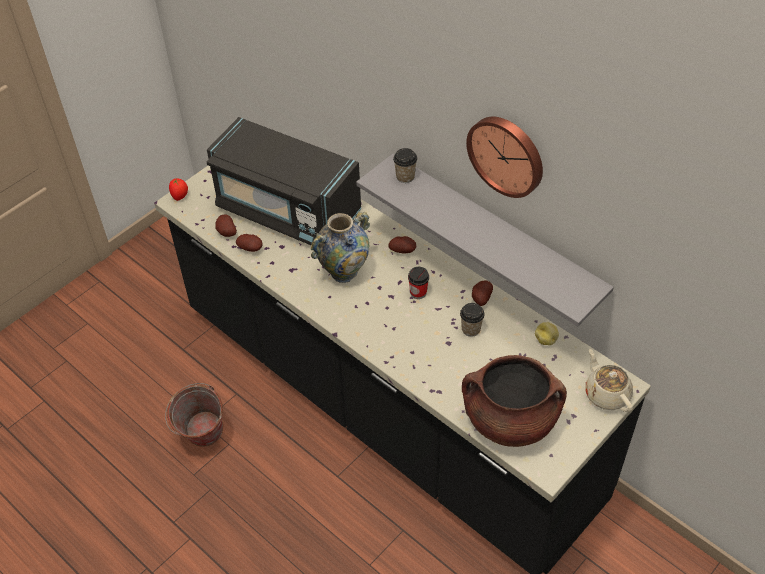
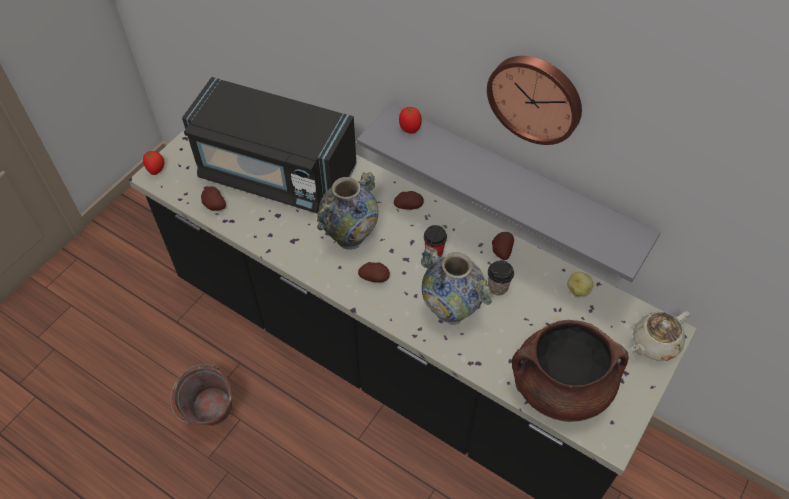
camera: 10 degrees left, 5 degrees up
(251, 248) = (244, 221): potato -> potato (375, 277)
(405, 177) = (409, 129): cup -> tomato
(423, 345) = (450, 311): none -> vase
(606, 393) = (654, 343): beige teapot -> beige teapot turned 90 degrees counterclockwise

